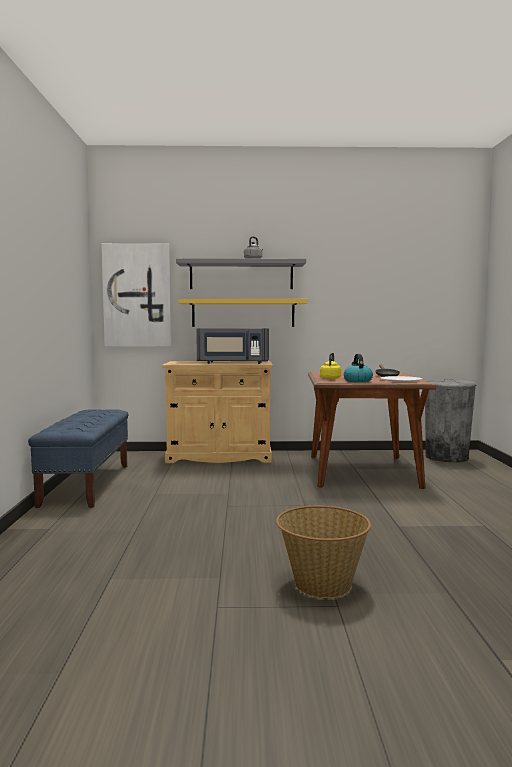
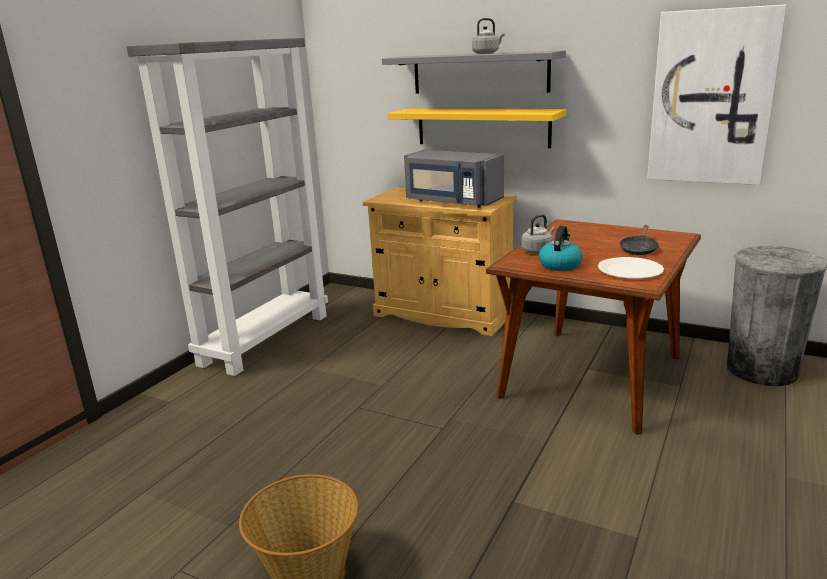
camera: 30 degrees right, 15 degrees up
(87, 484) = (265, 338): blue bench -> grey bookcase
(137, 295) = (357, 102): picture -> picture (712, 98)
(330, 378) = (538, 251): yellow kettle -> grey kettle

